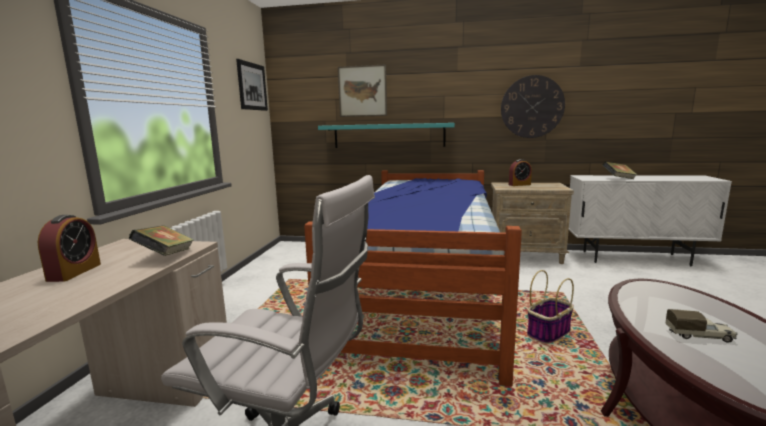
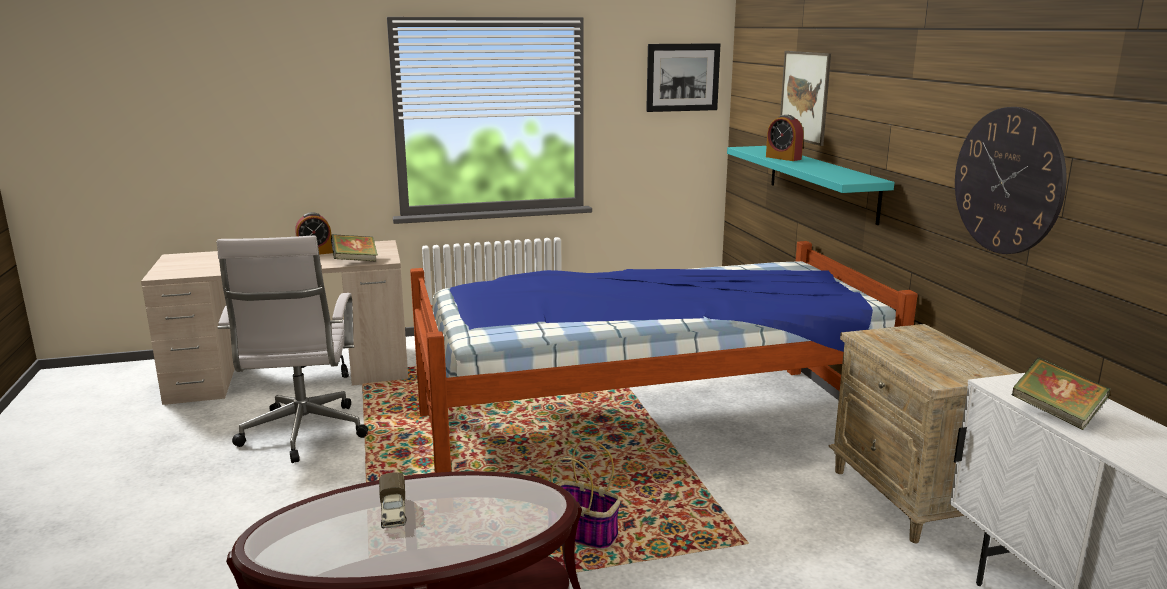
camera: 65 degrees right, 5 degrees up
(519, 184) = (927, 345): alarm clock -> alarm clock (783, 158)

